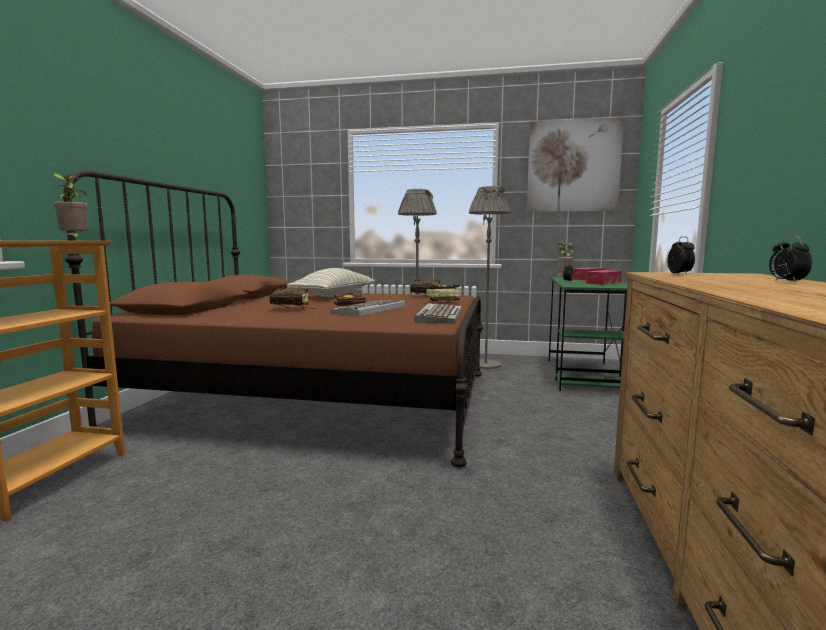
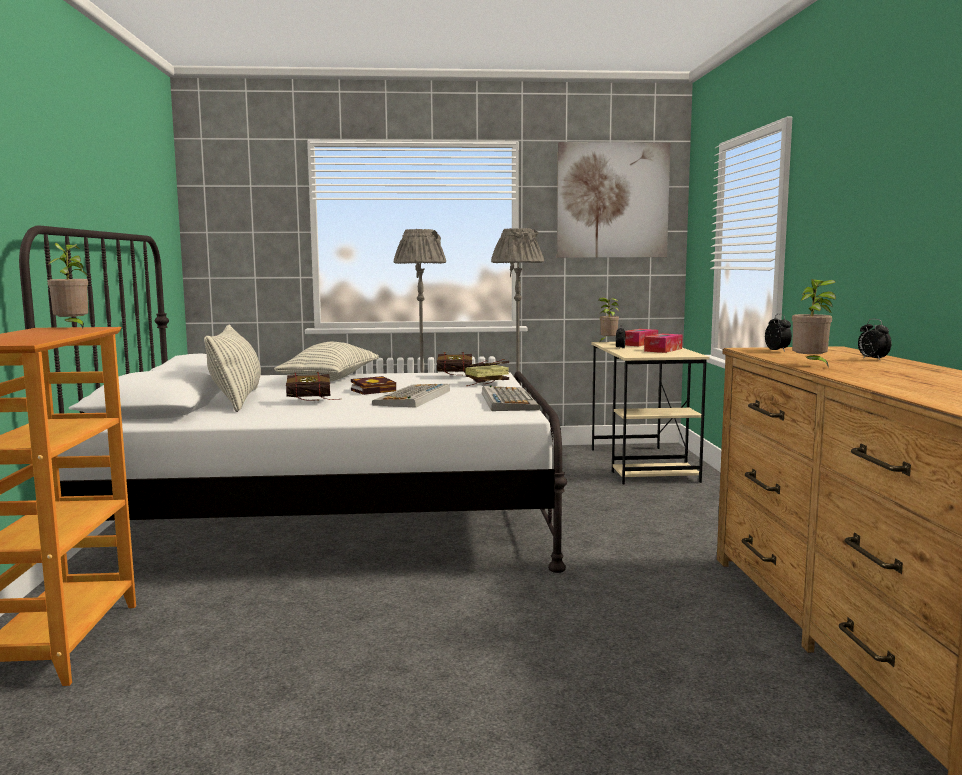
camera: 15 degrees left, 0 degrees up
(245, 305) = (236, 400): none -> pillow
(318, 399) = (331, 519): brown bed -> white bed
(584, 375) = (642, 465): green desk -> beige desk
(702, 284) = (810, 365): none -> potted plant

